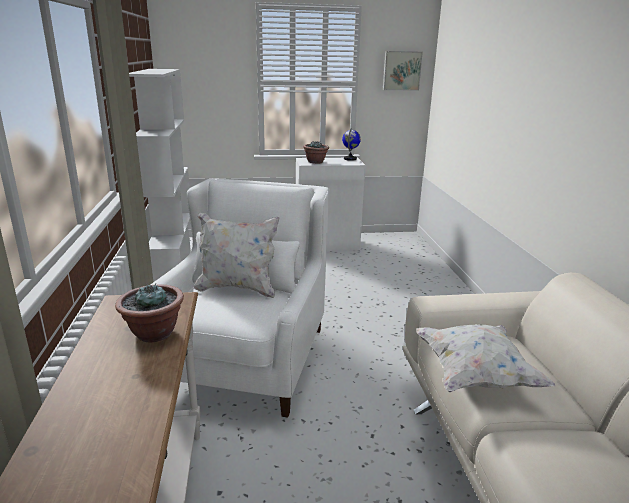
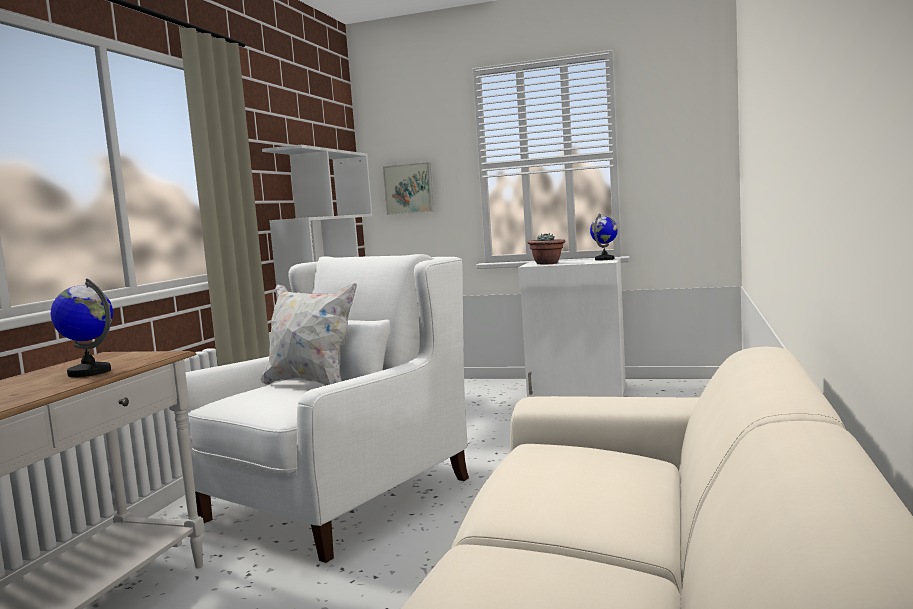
camera: 25 degrees right, 15 degrees down
(153, 333) = (89, 372): potted plant -> globe
(401, 70) = (683, 129): picture -> picture (409, 189)
(474, 375) = (513, 482): white pillow -> none

